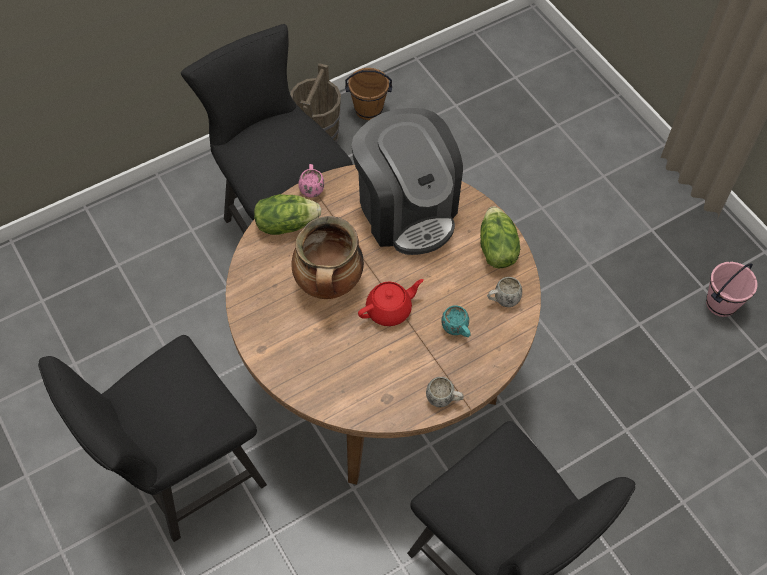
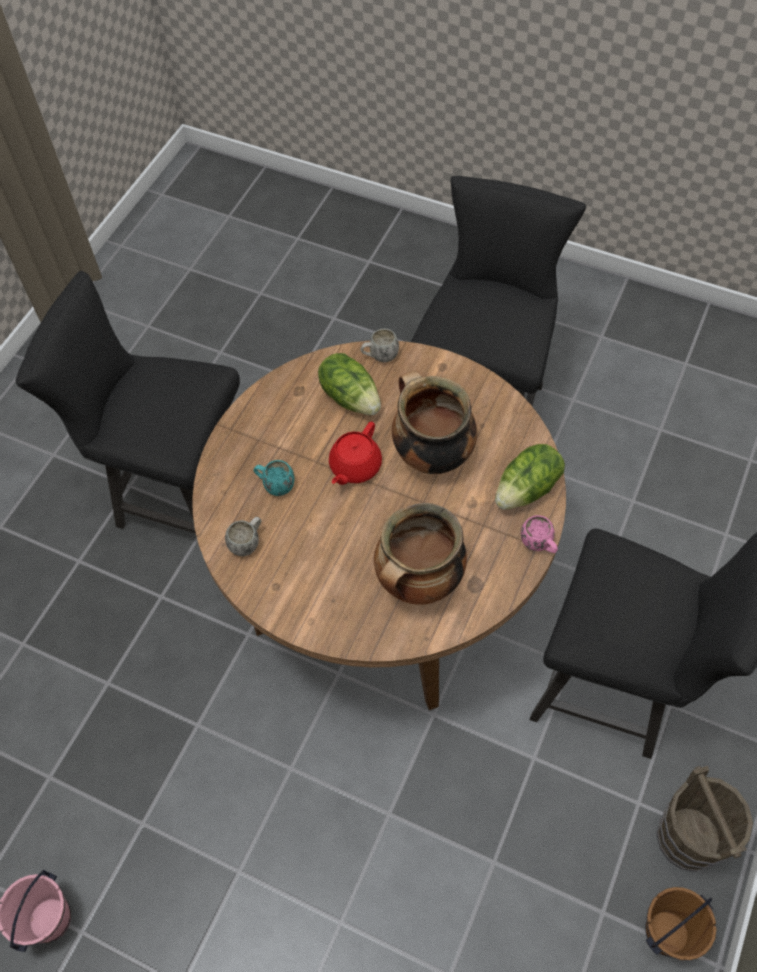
camera: 150 degrees right, 0 degrees up
(406, 209) = (419, 583): coffee machine -> cooking pot
(444, 399) = (247, 418): white mug -> white mug (379, 356)
(496, 249) = (290, 596): lettuce -> lettuce (351, 397)

